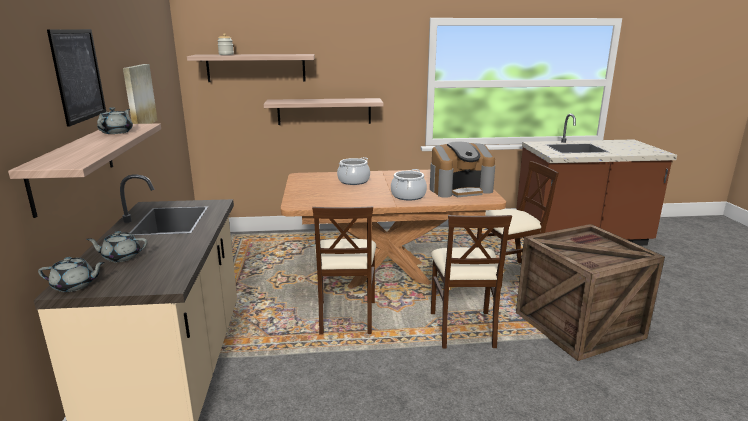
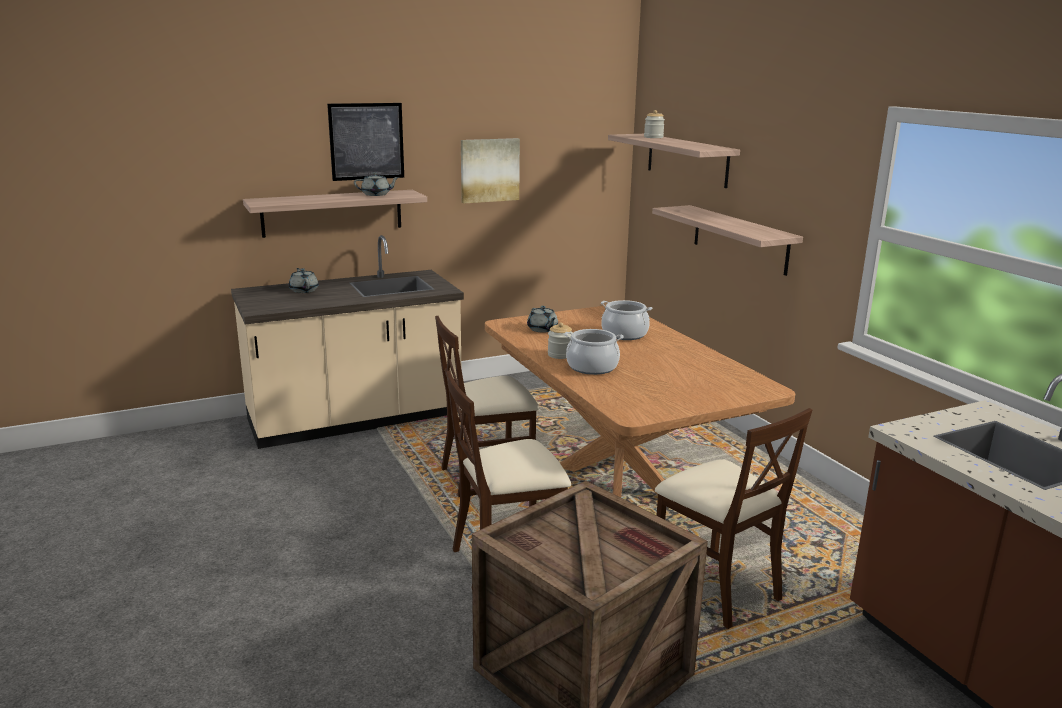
camera: 70 degrees right, 0 degrees up
(75, 286) = (252, 291): grey teapot -> grey teapot (542, 329)
(379, 200) = (560, 355): none -> jar
(460, 189) = (660, 393): coffee machine -> none

